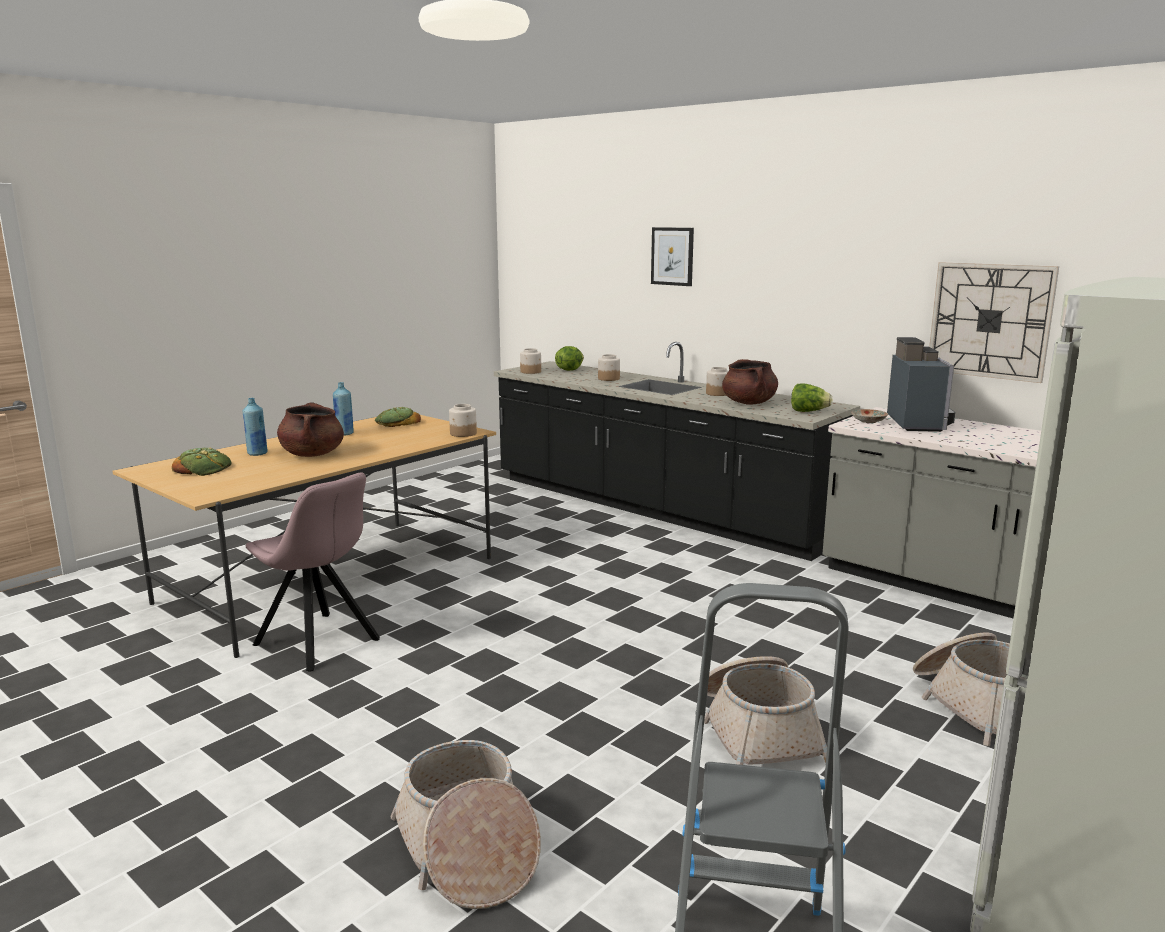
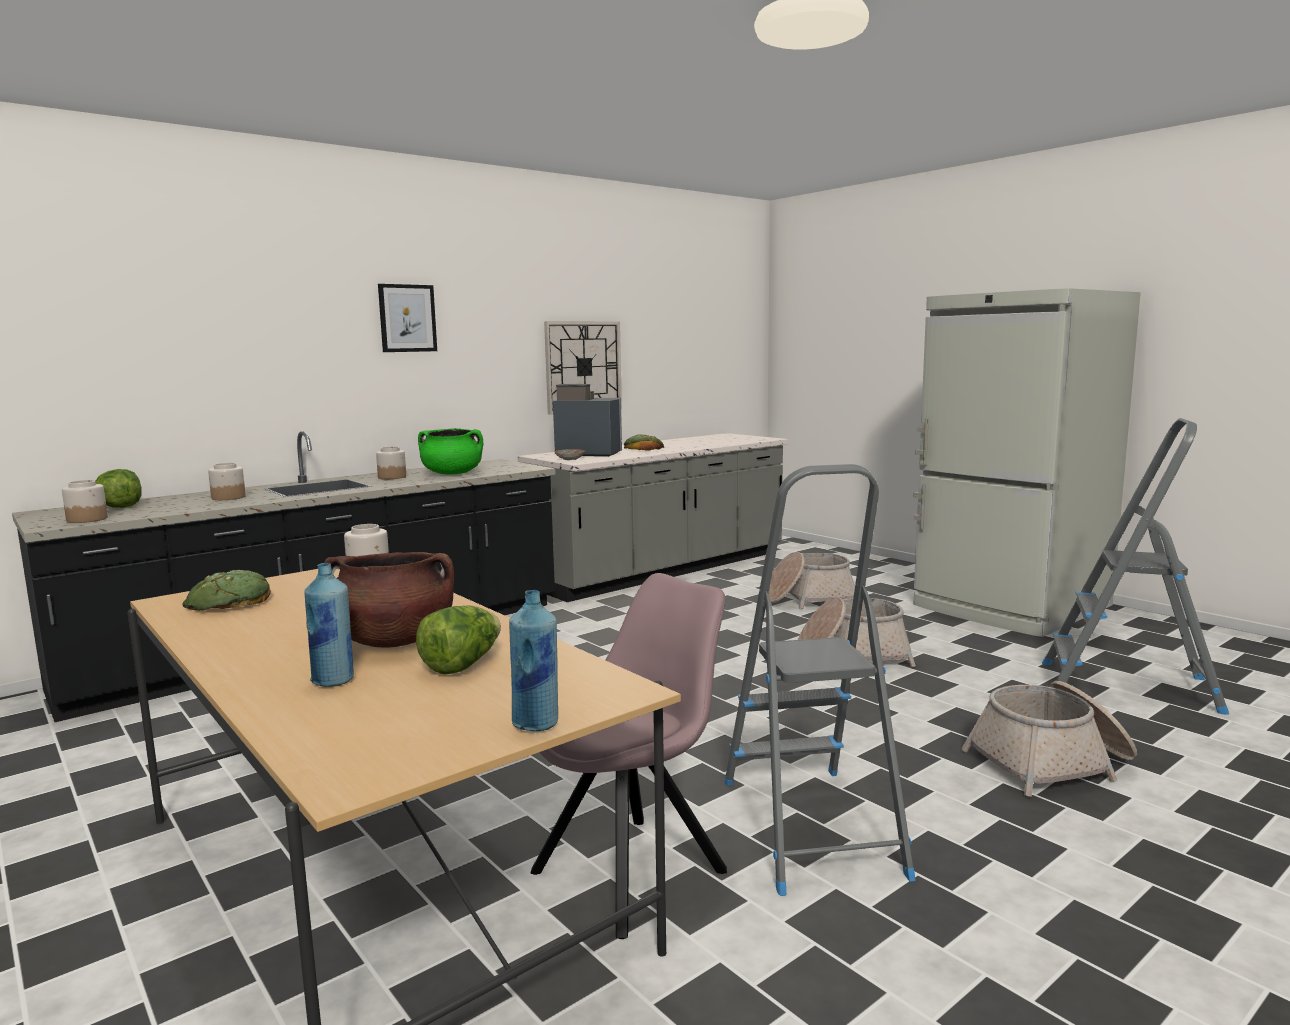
camera: 80 degrees left, 5 degrees down
(203, 468) = (408, 715): bread -> bread (643, 449)
(344, 433) = (258, 629): blue bottle -> blue bottle (536, 724)
(364, 701) = (809, 823): none -> grey step ladder
(672, 256) = (252, 325): picture -> picture (407, 318)
(749, 403) = (452, 473): brown cooking pot -> green cooking pot
(808, 411) = (510, 466): lettuce -> lettuce (462, 665)

